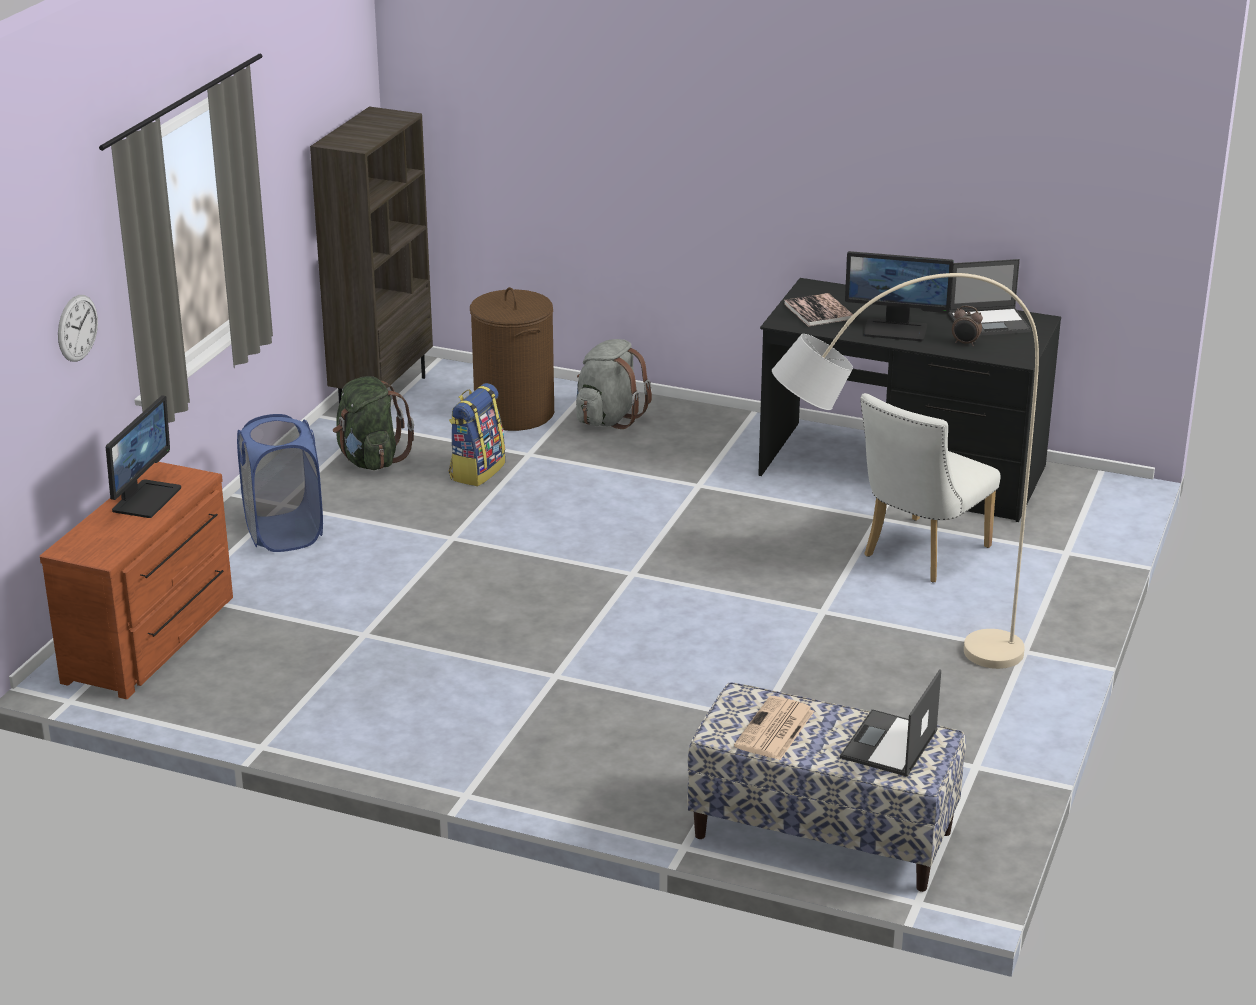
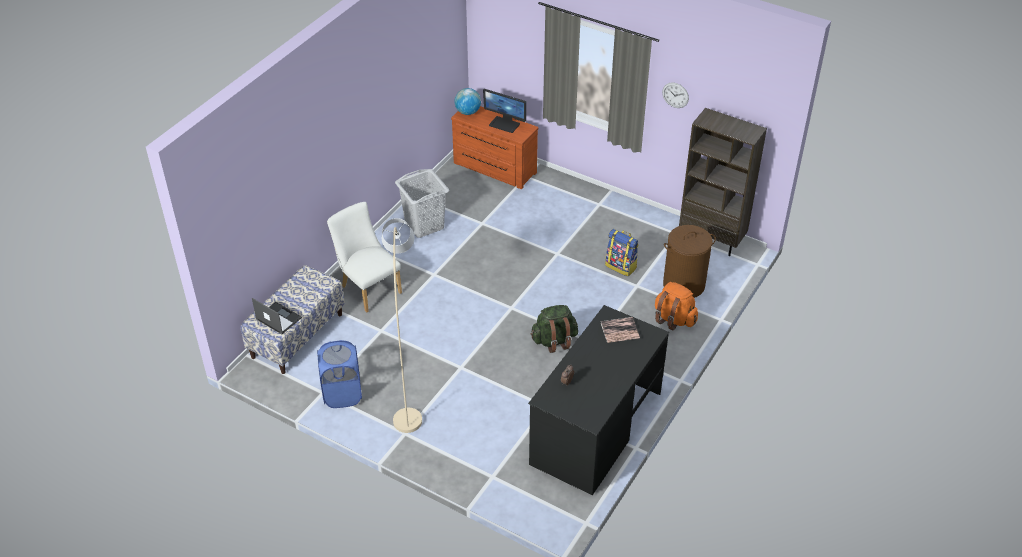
camera: 100 degrees right, 15 degrees up
(77, 328) = (527, 57): wall clock -> wall clock (675, 95)
(90, 549) = (468, 112): none -> globe
(284, 533) = (572, 204): blue laundry basket -> blue laundry basket (342, 394)
(370, 460) = (638, 232): green backpack -> green backpack (554, 341)
(380, 710) = (424, 225): none -> grey laundry basket
(609, 418) = (673, 319): grey backpack -> orange backpack
(774, 730) = (301, 288): newspaper -> none
(896, 330) = (589, 357): monitor -> none
(920, 554) = (504, 415): white chair -> white chair (368, 288)
(990, 322) = (592, 399): laptop -> none

